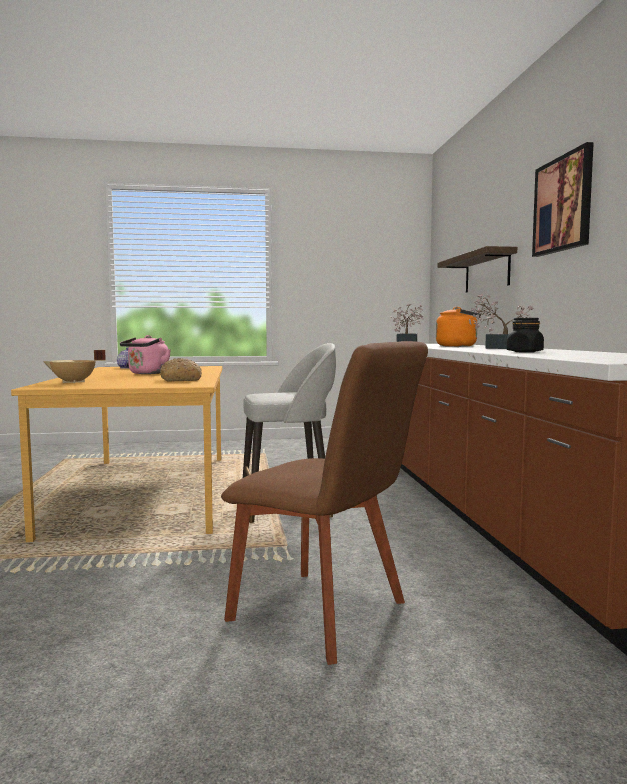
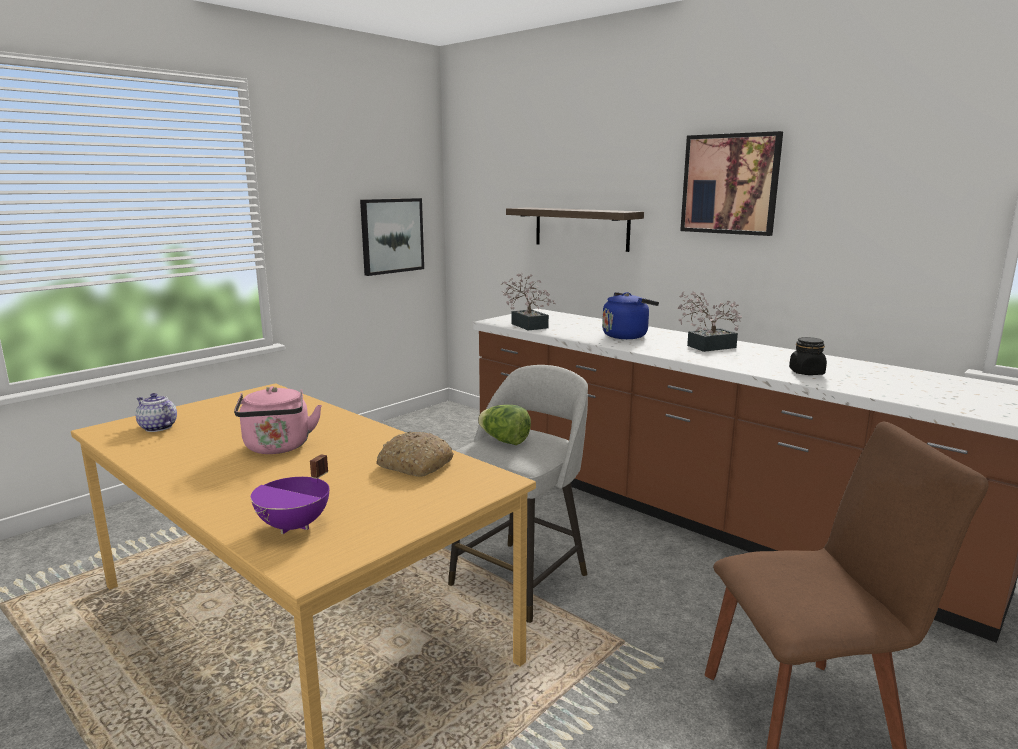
camera: 40 degrees left, 10 degrees up
(74, 382) = (295, 526): beige cooking pot -> purple cooking pot
(278, 392) = (504, 441): none -> lettuce
(376, 294) = (392, 235): none -> picture
(459, 346) = (627, 335): orange kettle -> blue kettle

